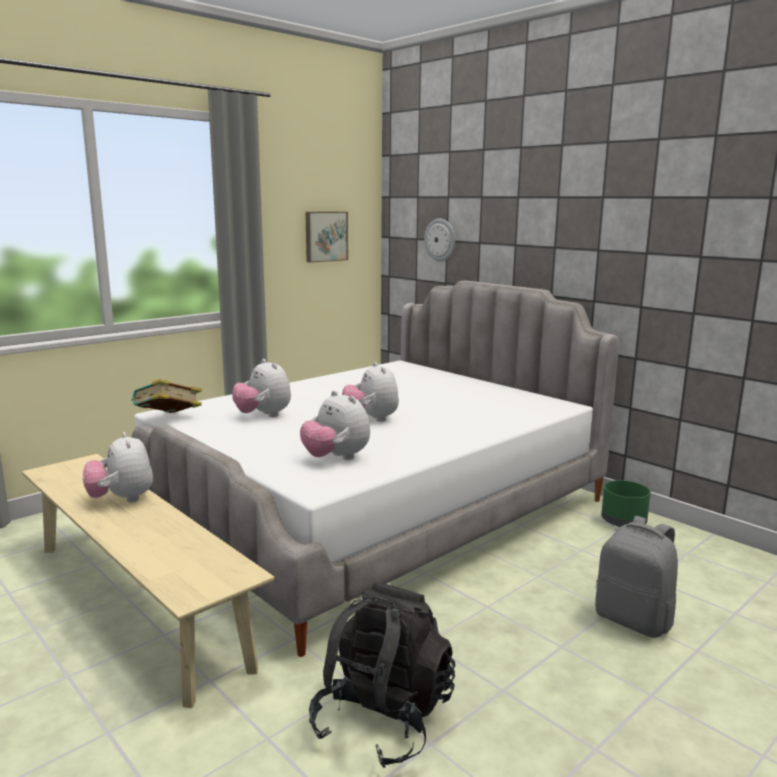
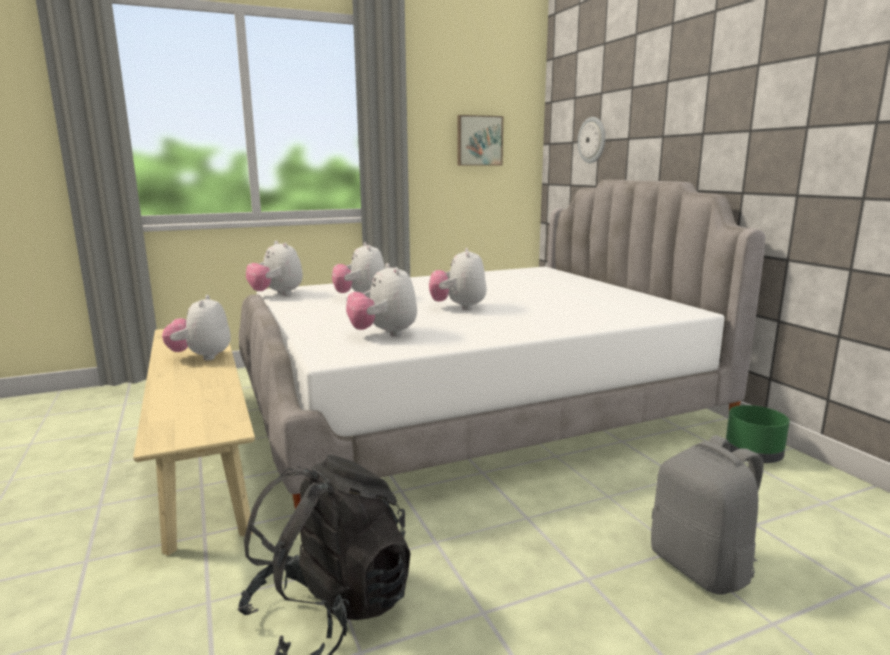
camera: 20 degrees right, 0 degrees up
(168, 419) = (277, 295): book -> plush toy

